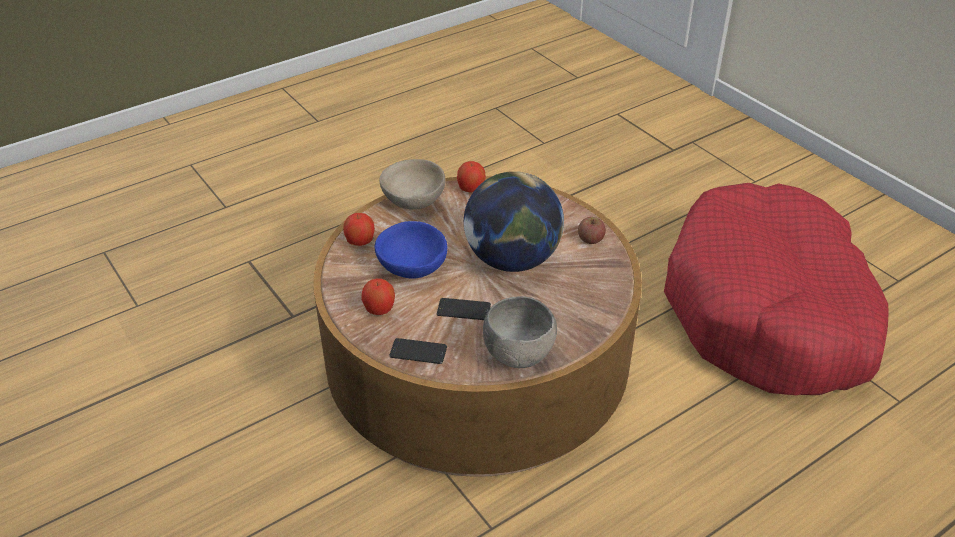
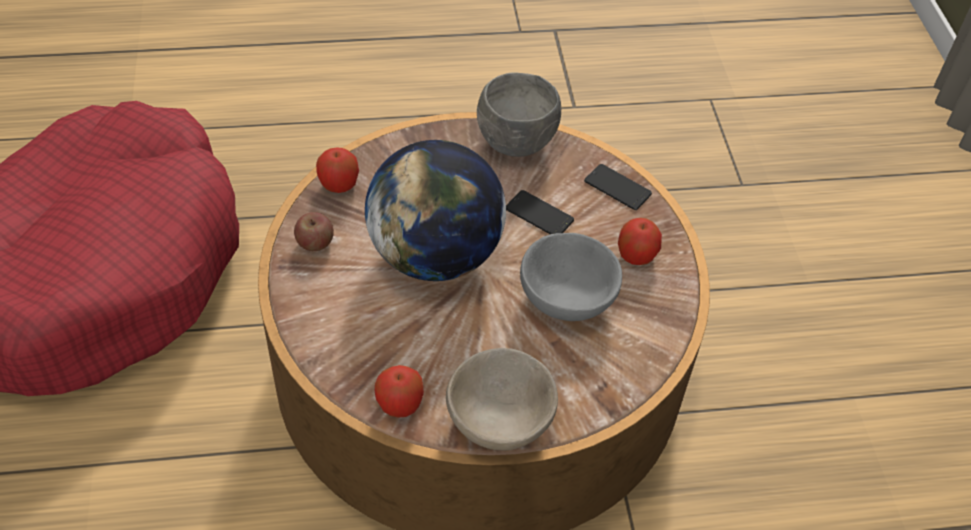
camera: 155 degrees left, 10 degrees up
(360, 242) = (616, 372): apple -> apple (338, 185)
(411, 268) = (568, 298): blue bowl -> grey bowl

